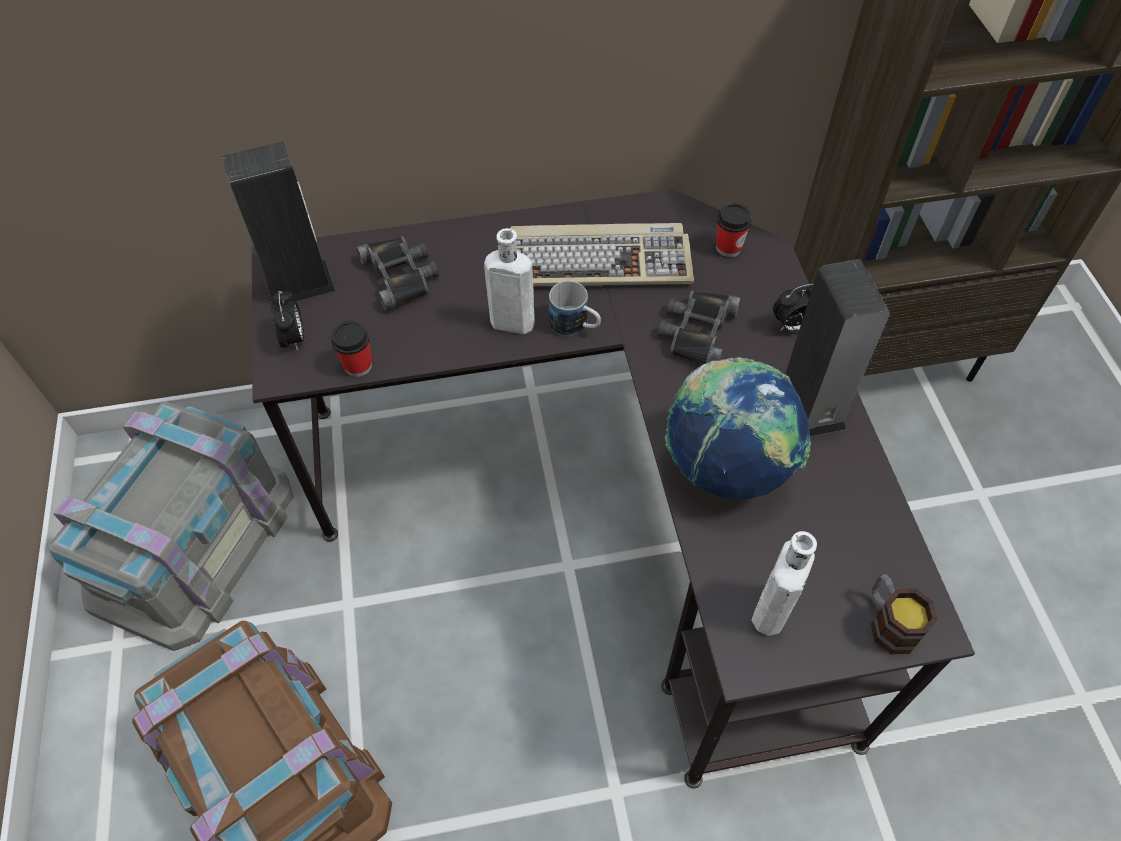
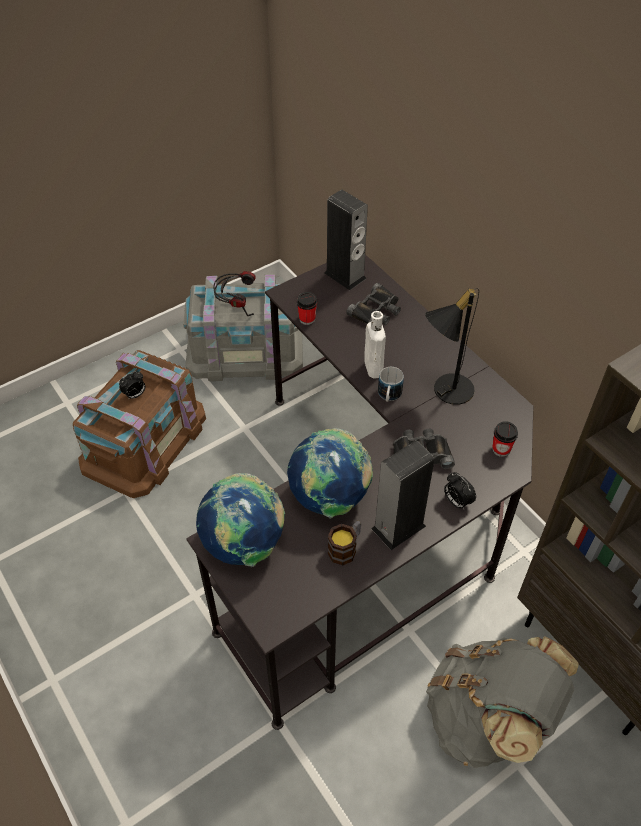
camera: 65 degrees right, 5 degrees down
(155, 495) = (236, 306): none -> headphones
(294, 339) = (309, 289): alarm clock -> alarm clock (135, 395)
(599, 260) = (445, 389): keyboard -> black table lamp
(770, 614) = (244, 544): white bottle -> globe
(888, 622) = (265, 603): mug -> mug (346, 548)
(919, 497) = (487, 718): none -> grey backpack

